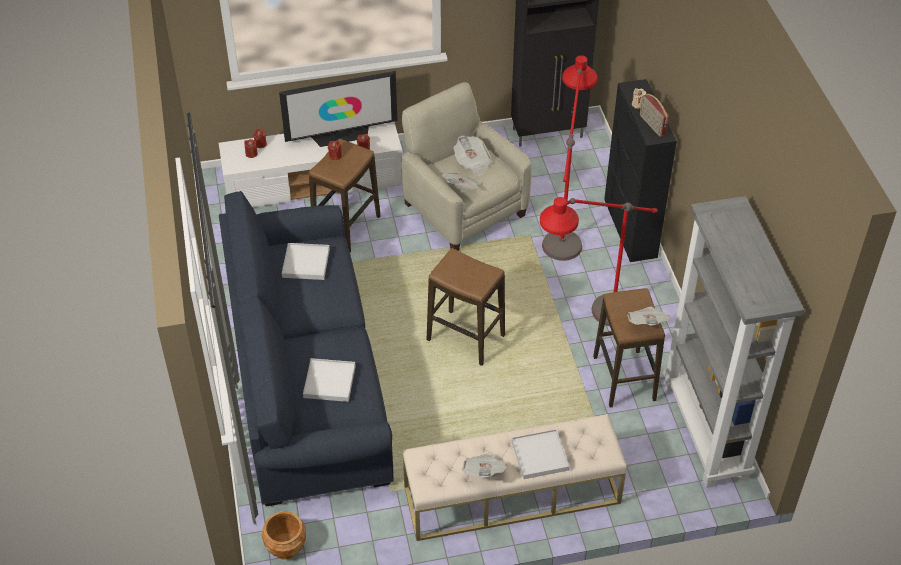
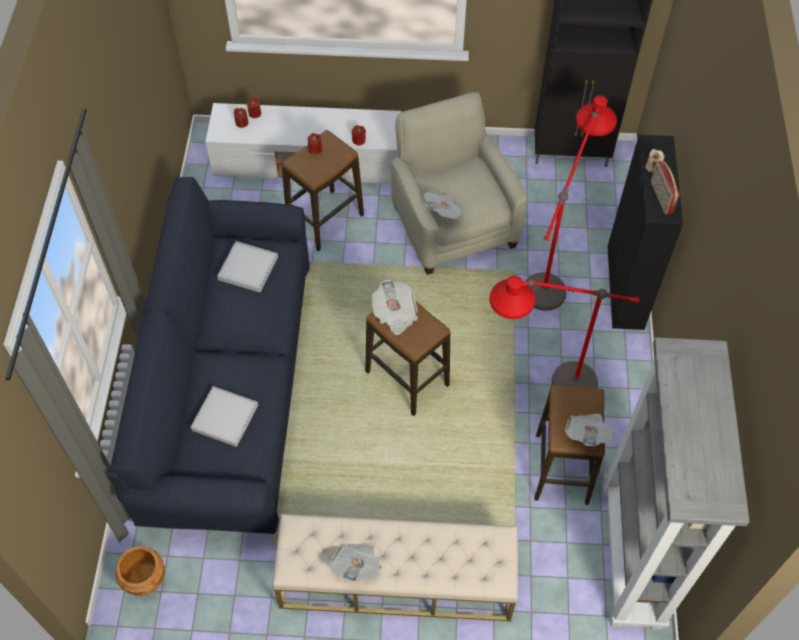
camera: 15 degrees right, 10 degrees up
(341, 136) = (340, 120): television -> none
(472, 163) = (465, 184): newspaper -> newspaper (395, 314)
(539, 456) = (424, 561): white tray -> none

